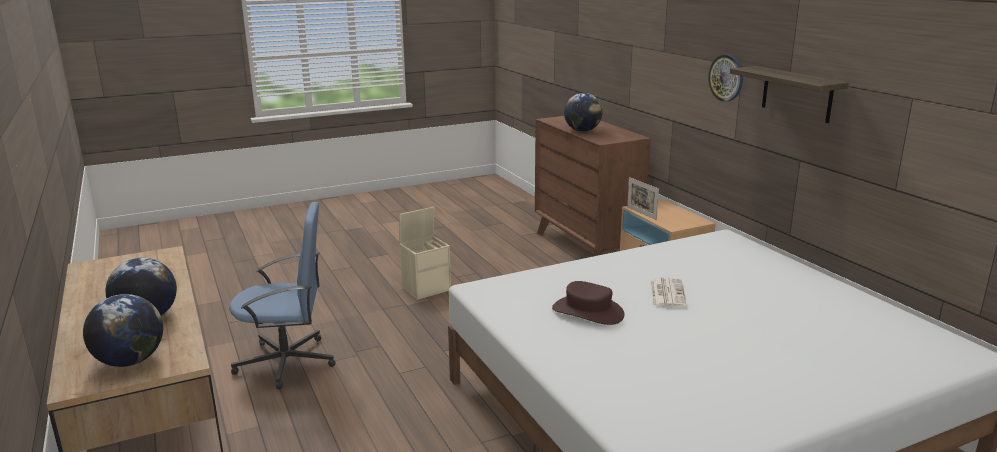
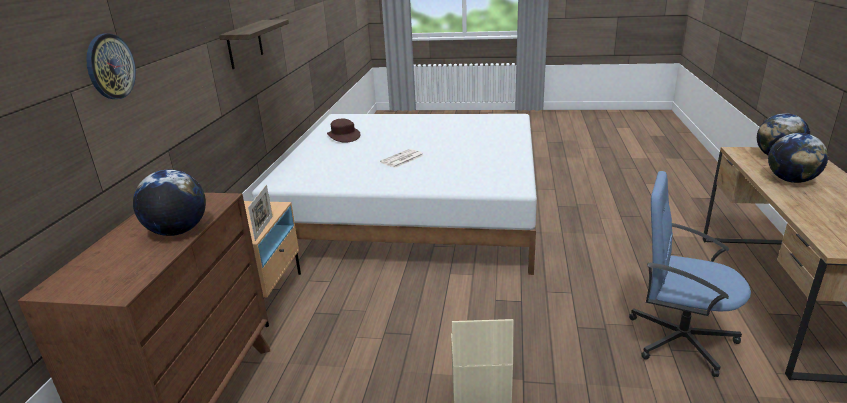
camera: 145 degrees left, 5 degrees up
(588, 311) = (464, 160): brown hat -> brown hat (343, 136)
(726, 77) = (203, 60): wall clock -> wall clock (110, 66)

